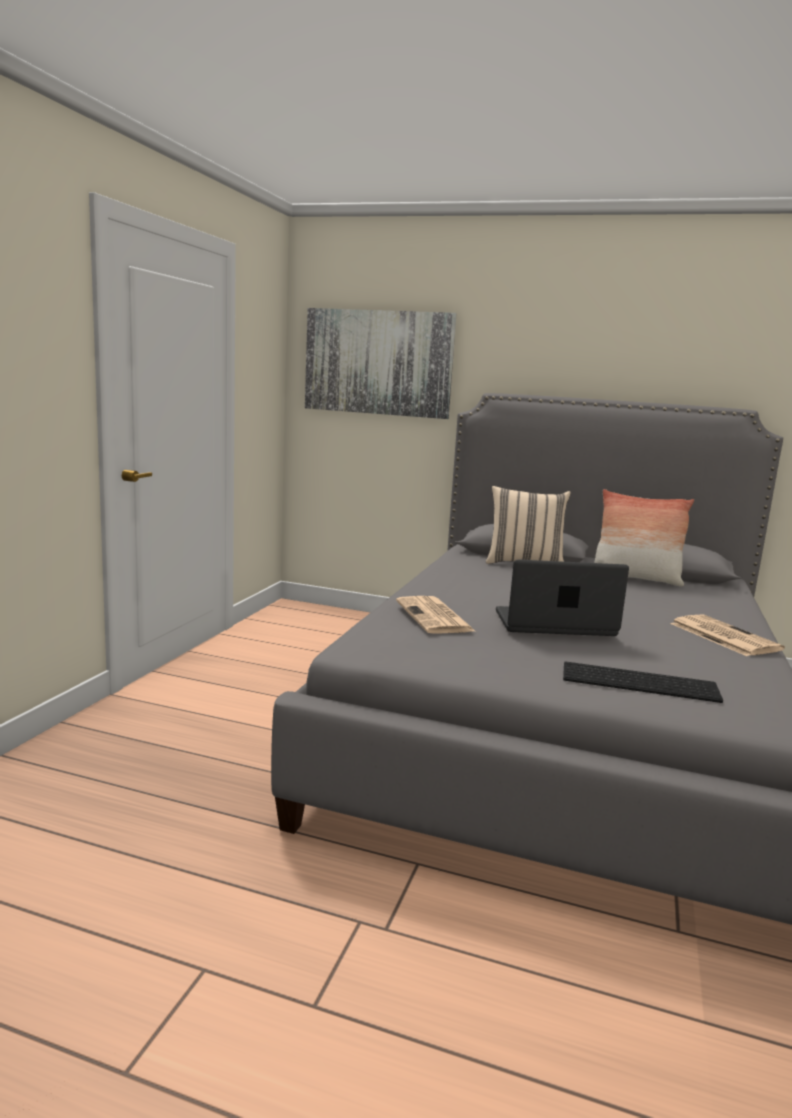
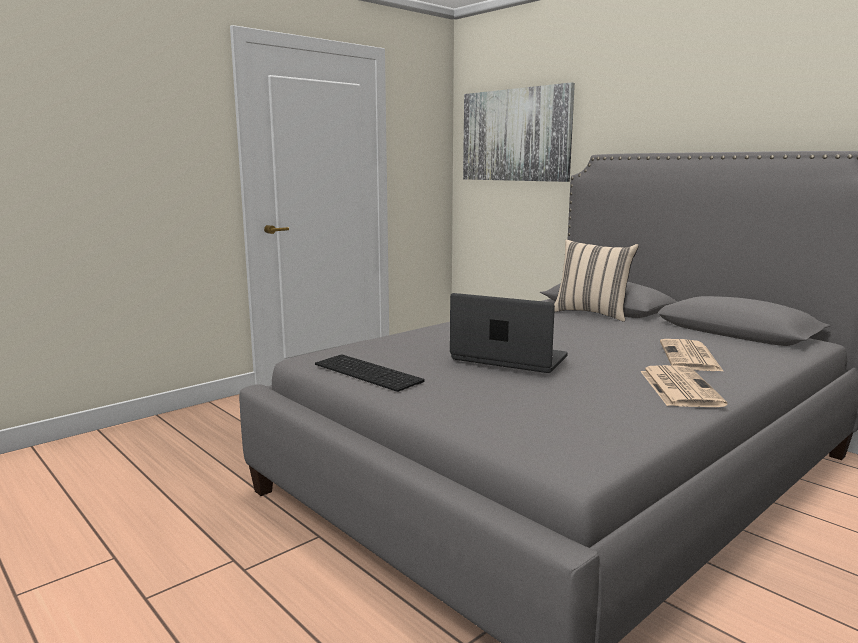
camera: 30 degrees right, 0 degrees up
(435, 617) = (411, 343): newspaper -> newspaper (690, 357)
(635, 579) = (688, 334): pillow -> none
(640, 682) = (498, 408): keyboard -> keyboard (370, 372)

